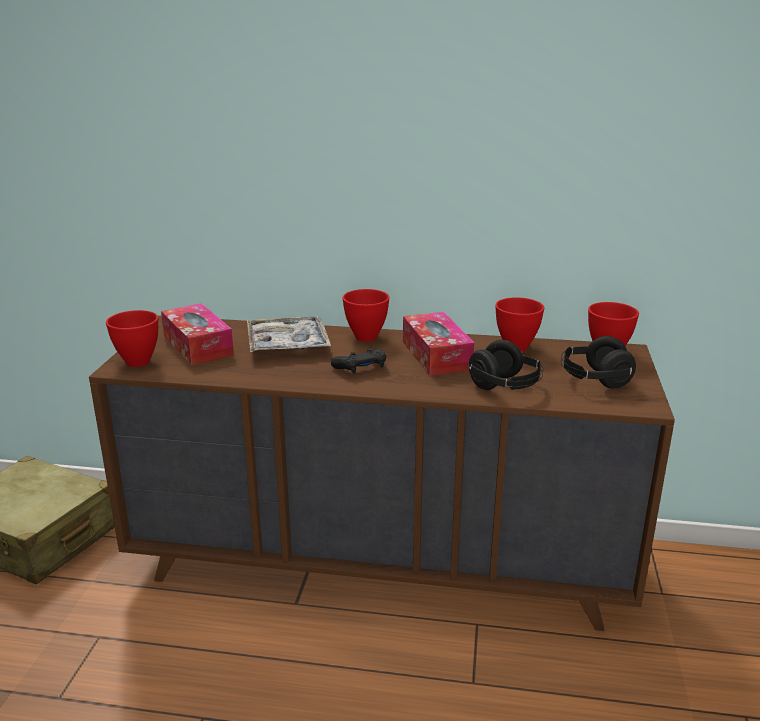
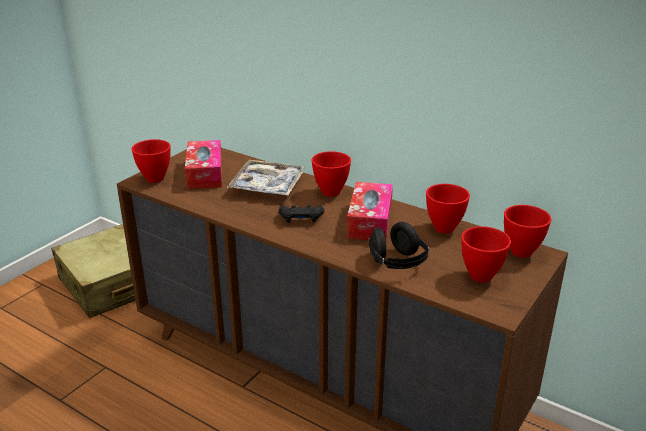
camera: 25 degrees right, 5 degrees up
(594, 380) = (480, 275): black headphones -> red bowl

